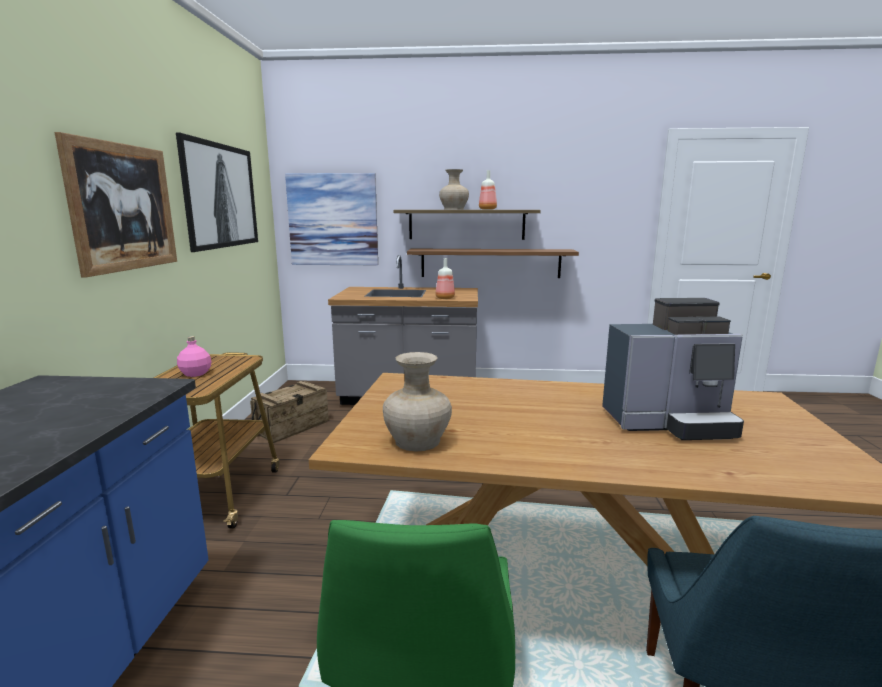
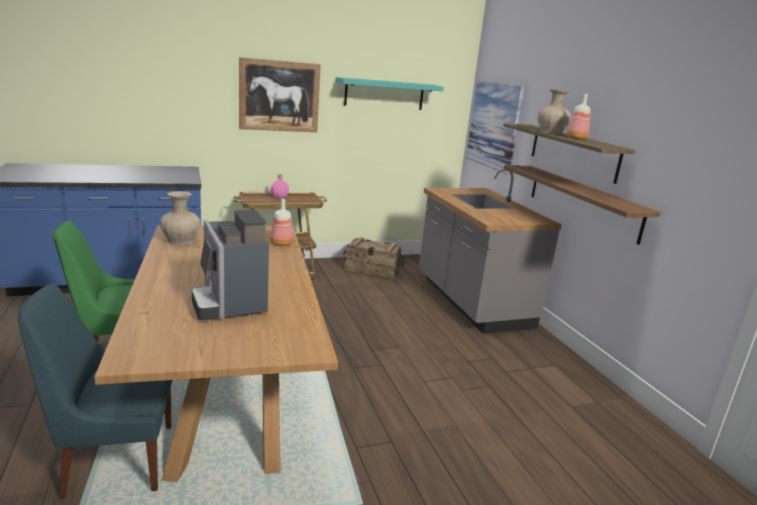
camera: 65 degrees right, 5 degrees up
(220, 196) = (384, 94): picture -> turquoise shelf
(444, 298) = (481, 215): bottle -> bottle (280, 243)

